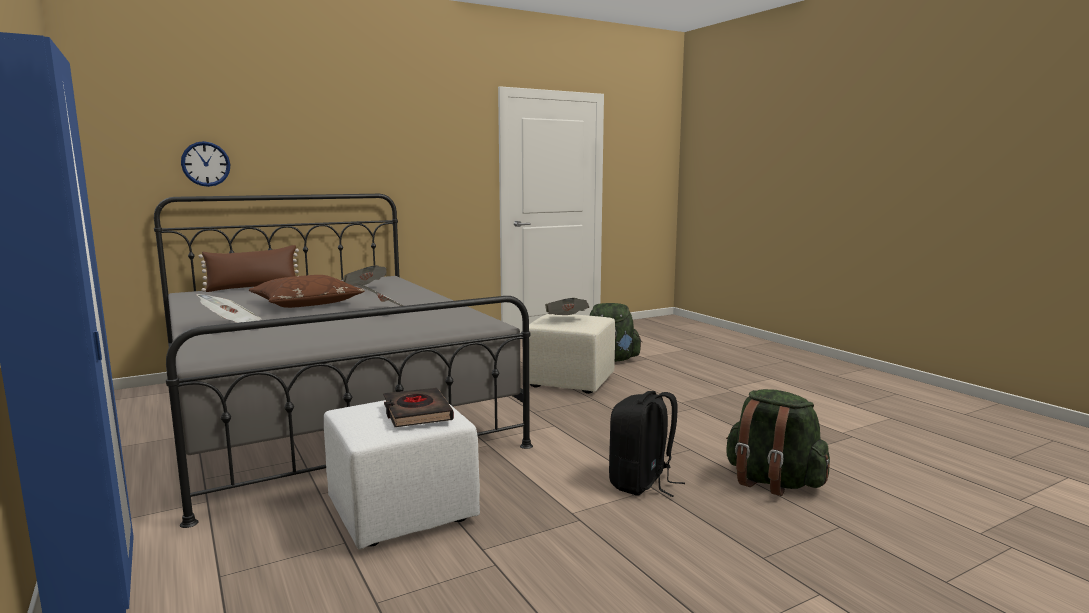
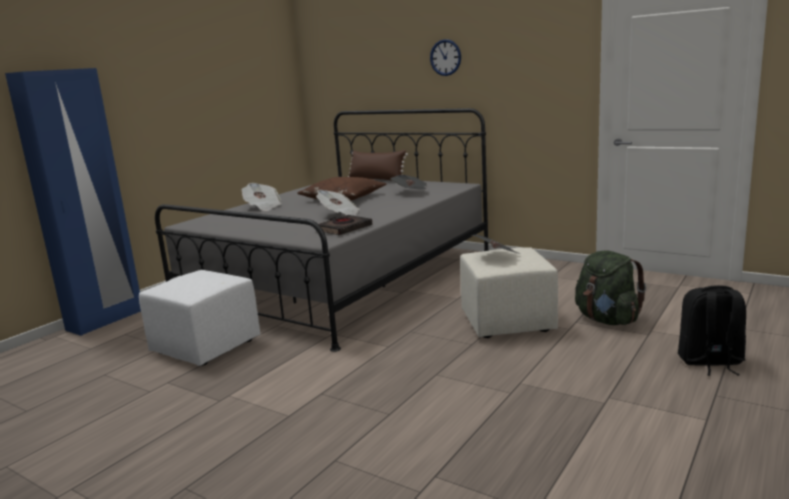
camera: 65 degrees right, 5 degrees up
(206, 164) = (363, 87): wall clock -> wall clock (445, 57)
(417, 413) = (195, 285): black book -> black book (344, 229)
(642, 483) = (295, 409): black backpack -> black backpack (710, 362)
(772, 482) = (341, 471): green backpack -> none

